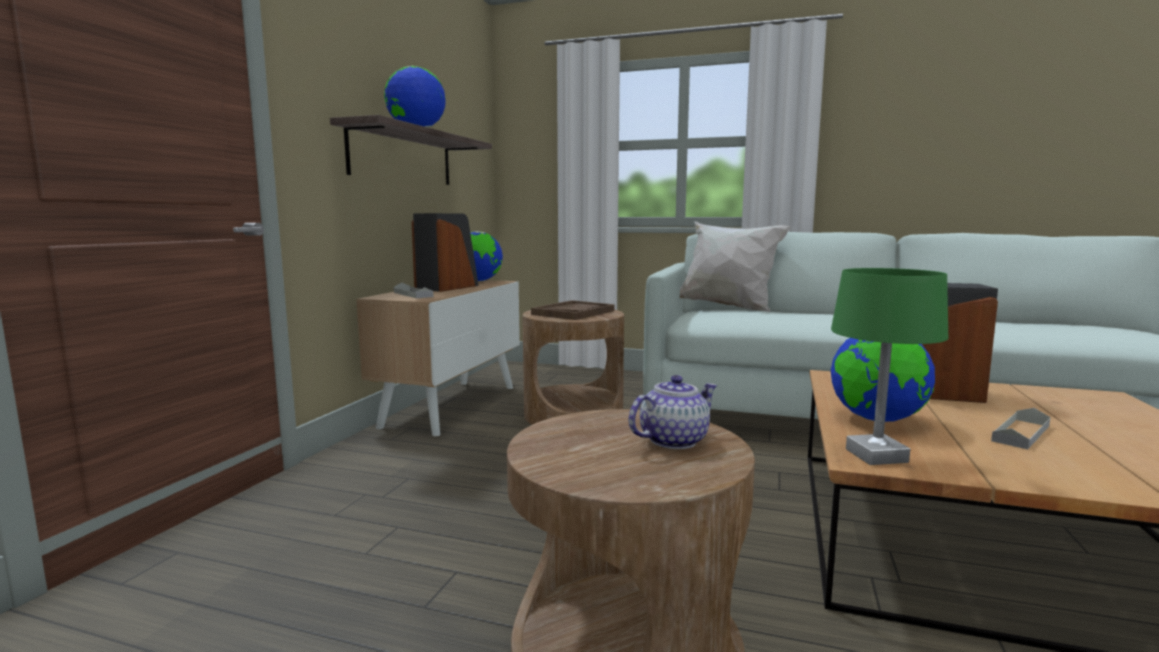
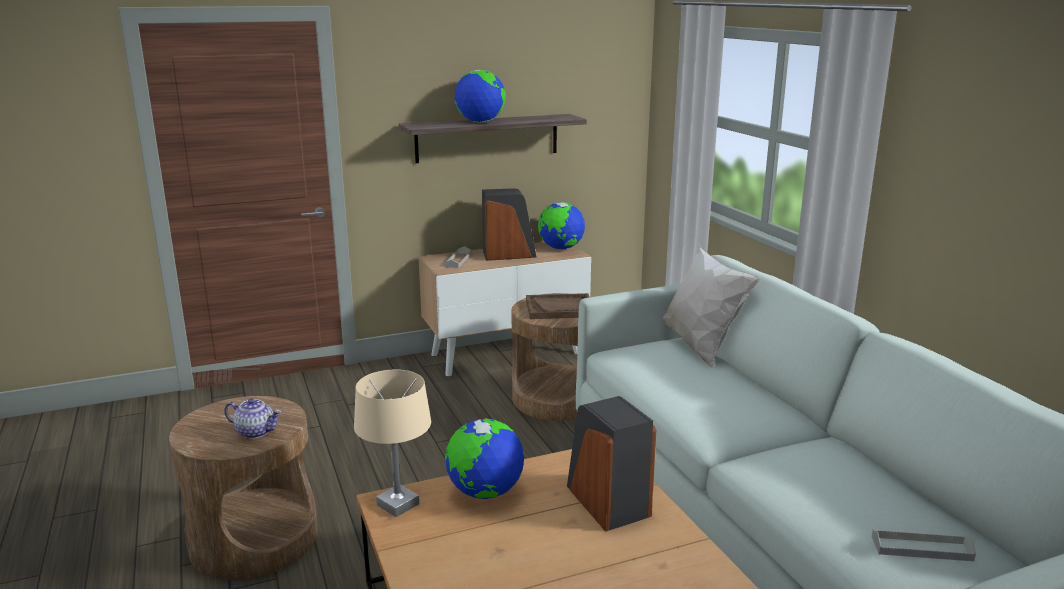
camera: 50 degrees right, 10 degrees up
(877, 456) = (397, 505): green table lamp -> beige table lamp
(1021, 433) = (522, 553): grey tray -> grey tray (921, 548)

